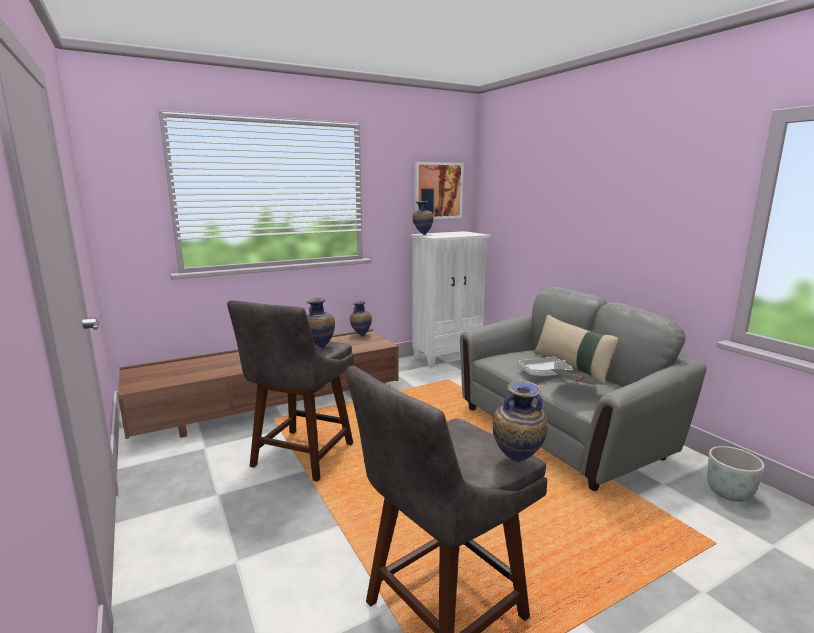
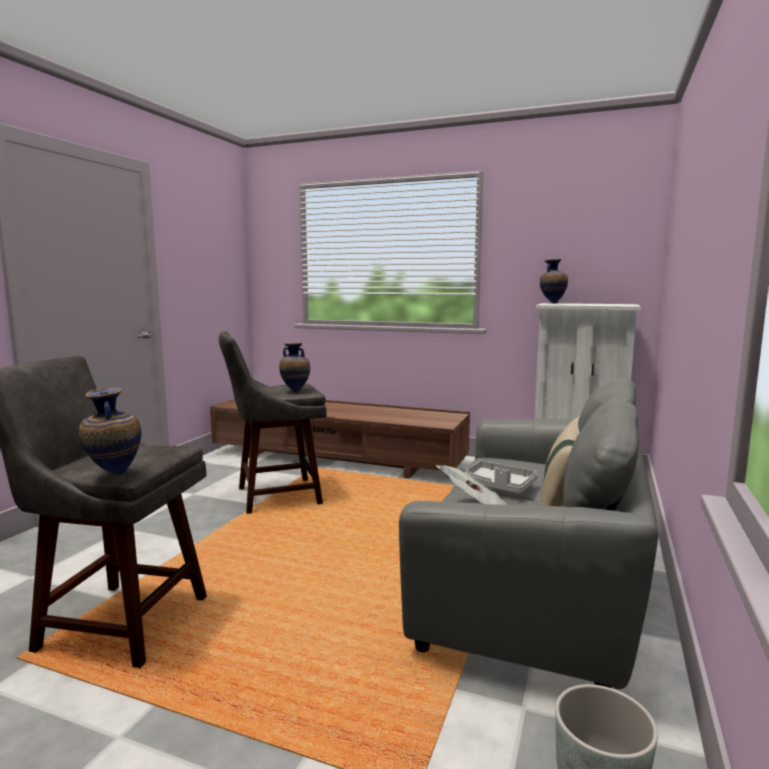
camera: 50 degrees right, 5 degrees down
(361, 335) = (446, 414): vase -> none
(438, 191) = (594, 247): picture -> none

